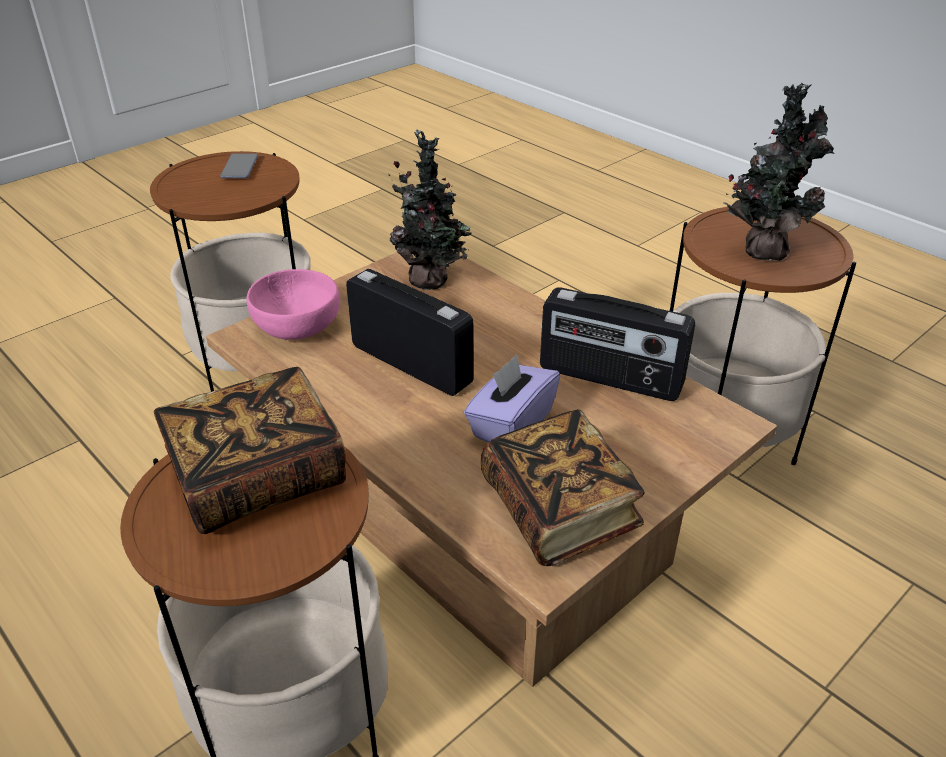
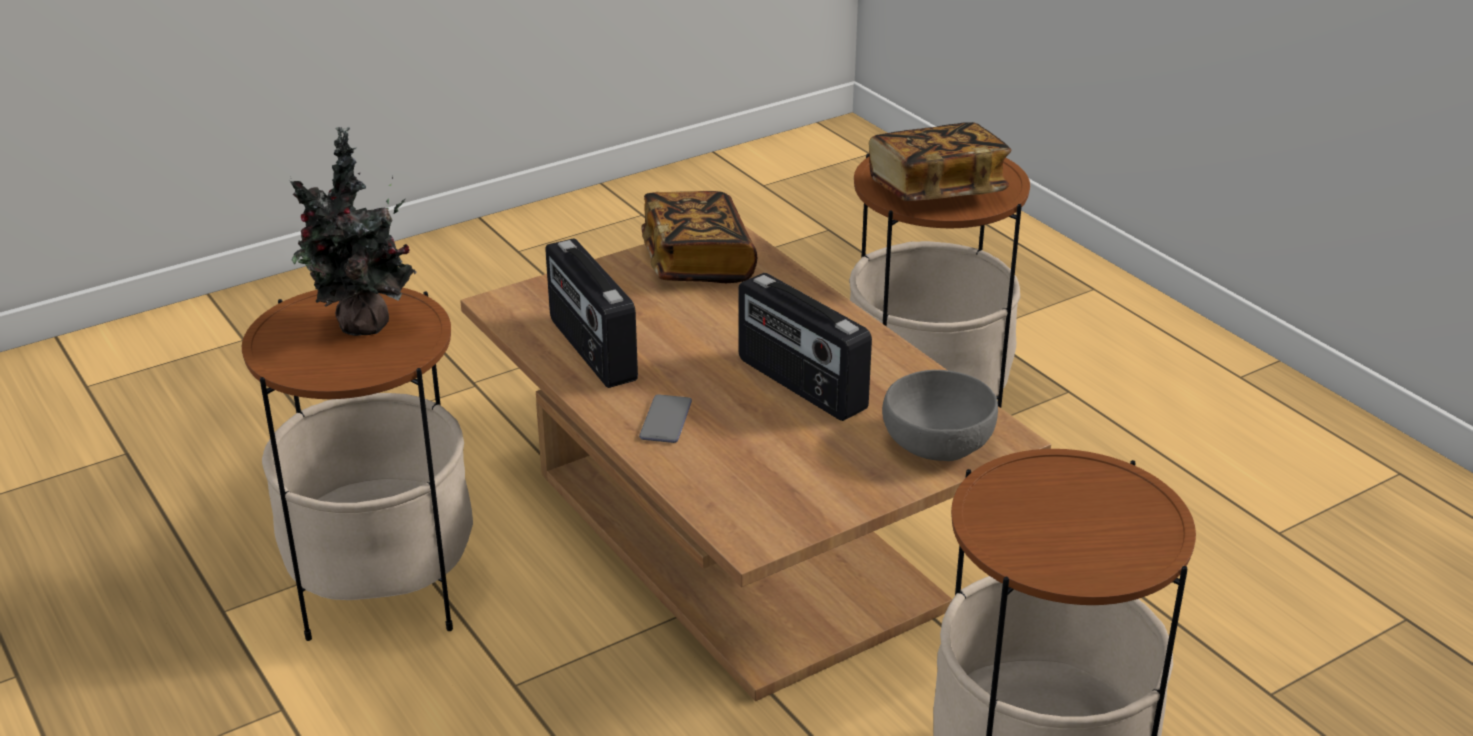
camera: 170 degrees left, 5 degrees down
(239, 167) = (1058, 546): phone -> phone (666, 420)
(296, 327) = (938, 442): pink bowl -> grey bowl
(432, 282) = (754, 488): potted plant -> none
(511, 425) = (712, 321): purple tissue box -> none
(610, 378) = (591, 350): radio -> radio turned 150 degrees counterclockwise

